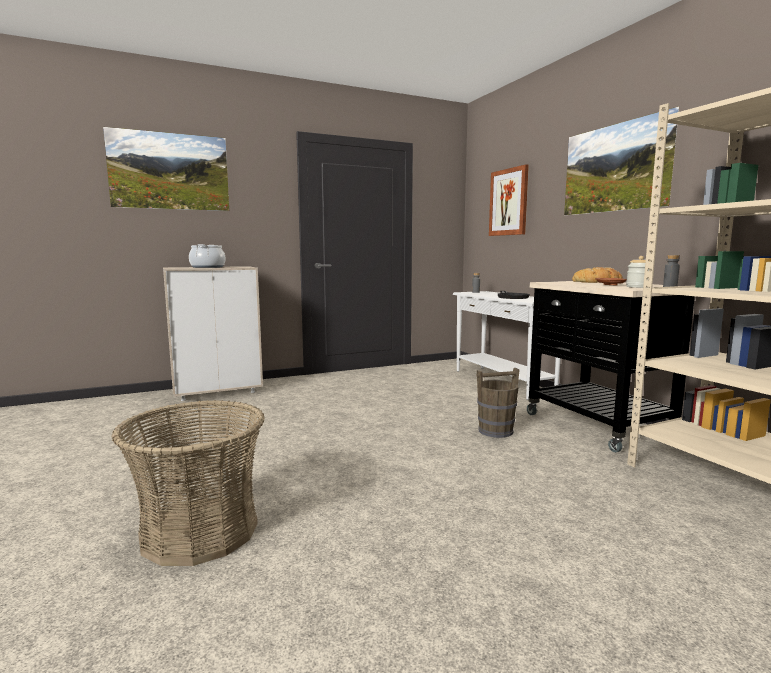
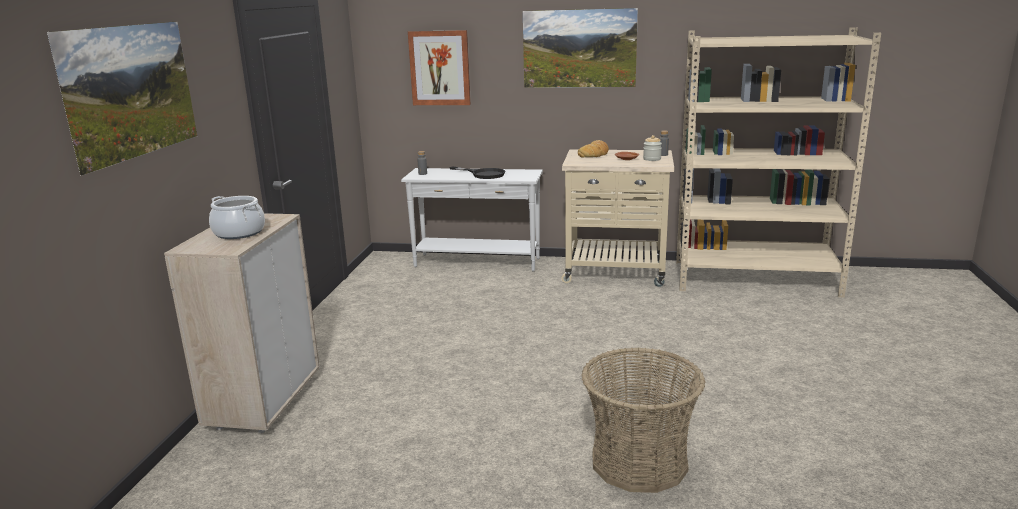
camera: 55 degrees left, 10 degrees up
(496, 431) = (582, 305): brown bucket -> none
(598, 426) = (615, 272): black cart -> beige cart

